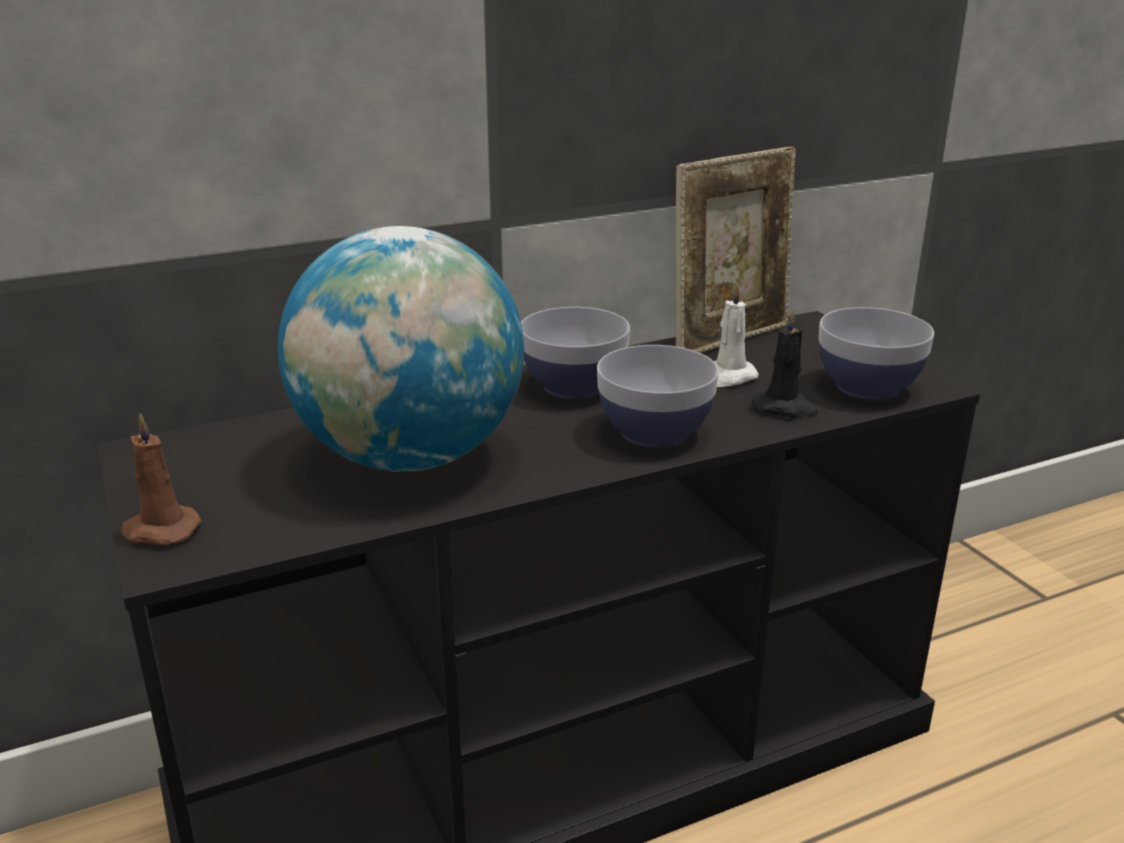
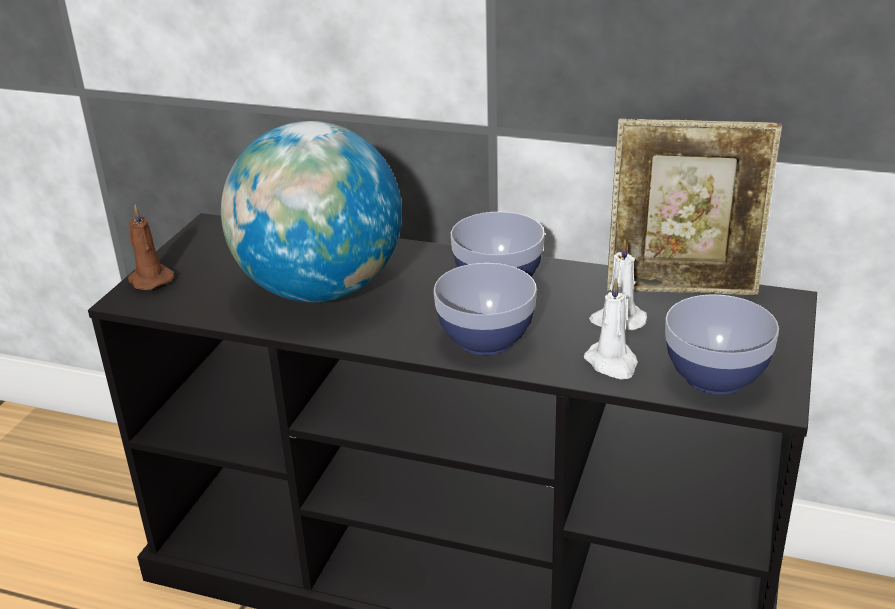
camera: 45 degrees right, 5 degrees up
(785, 408) = (612, 363): black candle -> white candle

